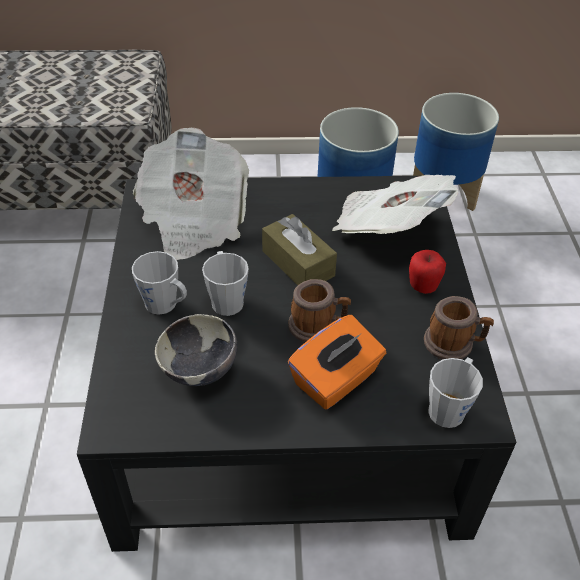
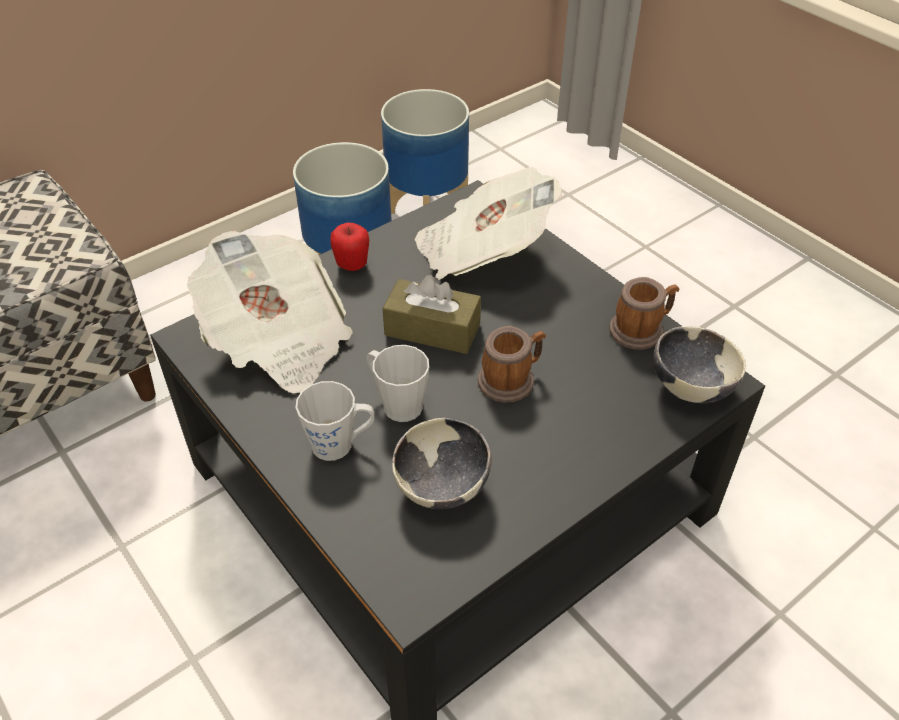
camera: 35 degrees left, 0 degrees up
(336, 380) = (577, 420): orange tissue box -> none
(423, 287) = (567, 292): apple -> apple (352, 265)
(449, 407) = (690, 387): grey mug -> bowl

